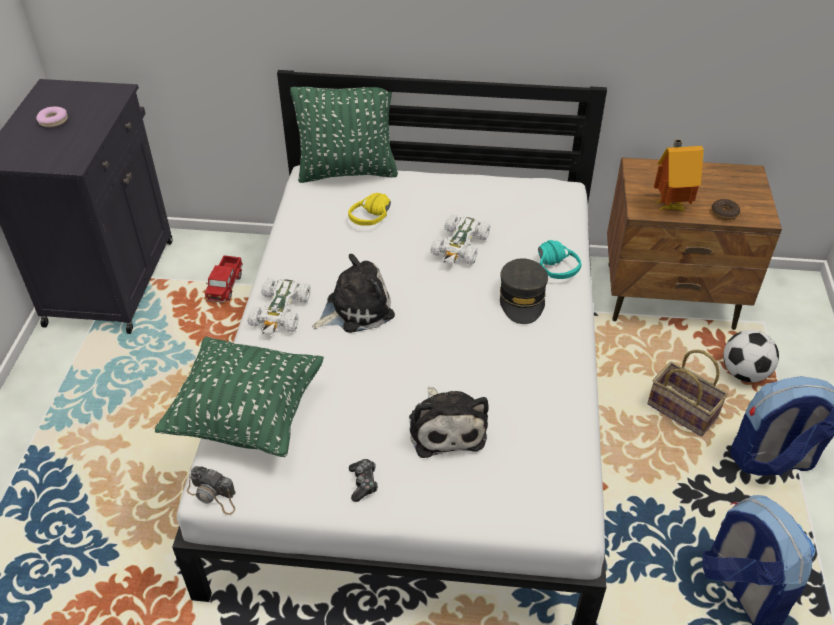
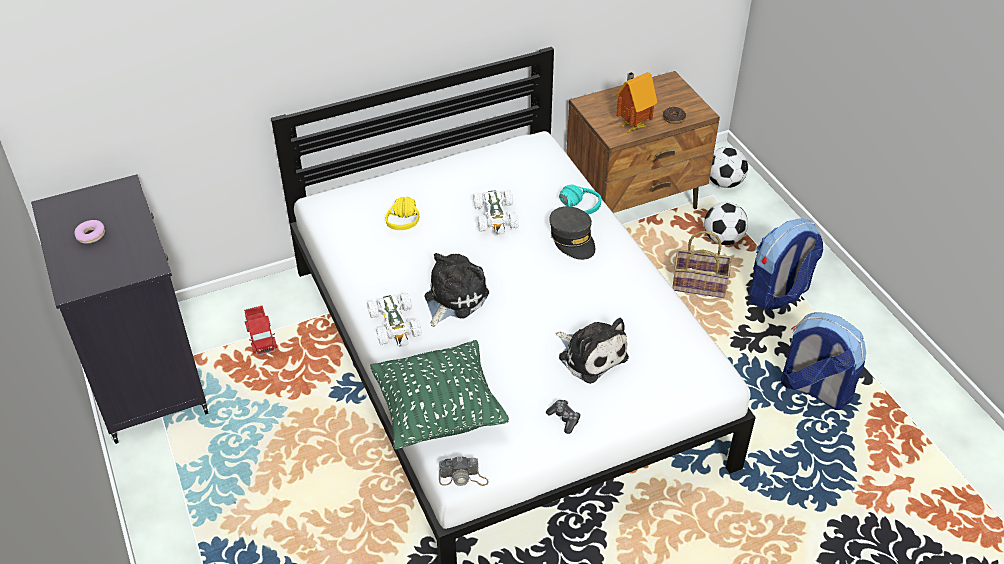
camera: 30 degrees left, 0 degrees up
(347, 172) = (350, 189): green pillow -> none
(786, 315) = (724, 183): none -> football

